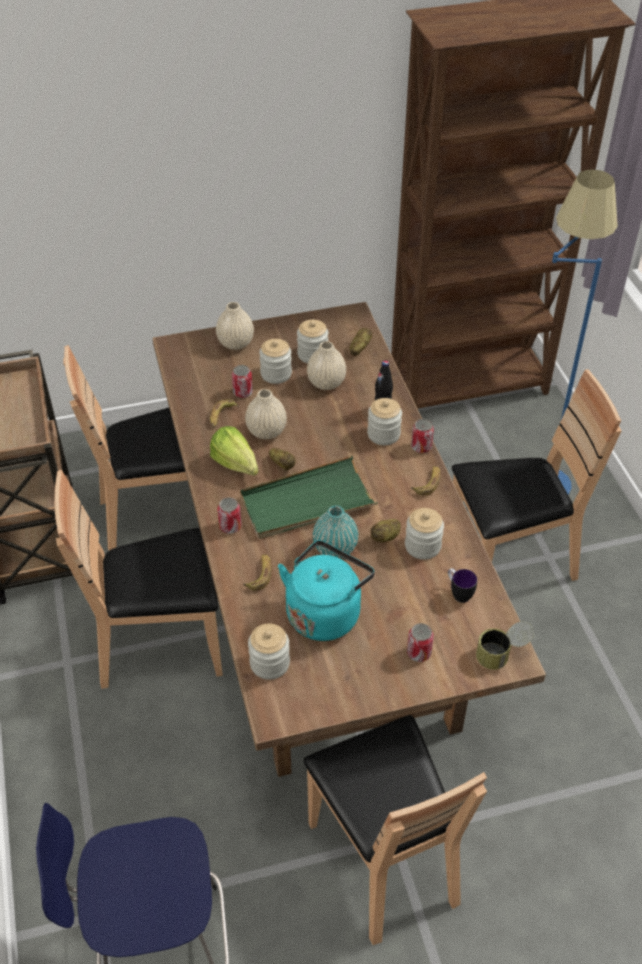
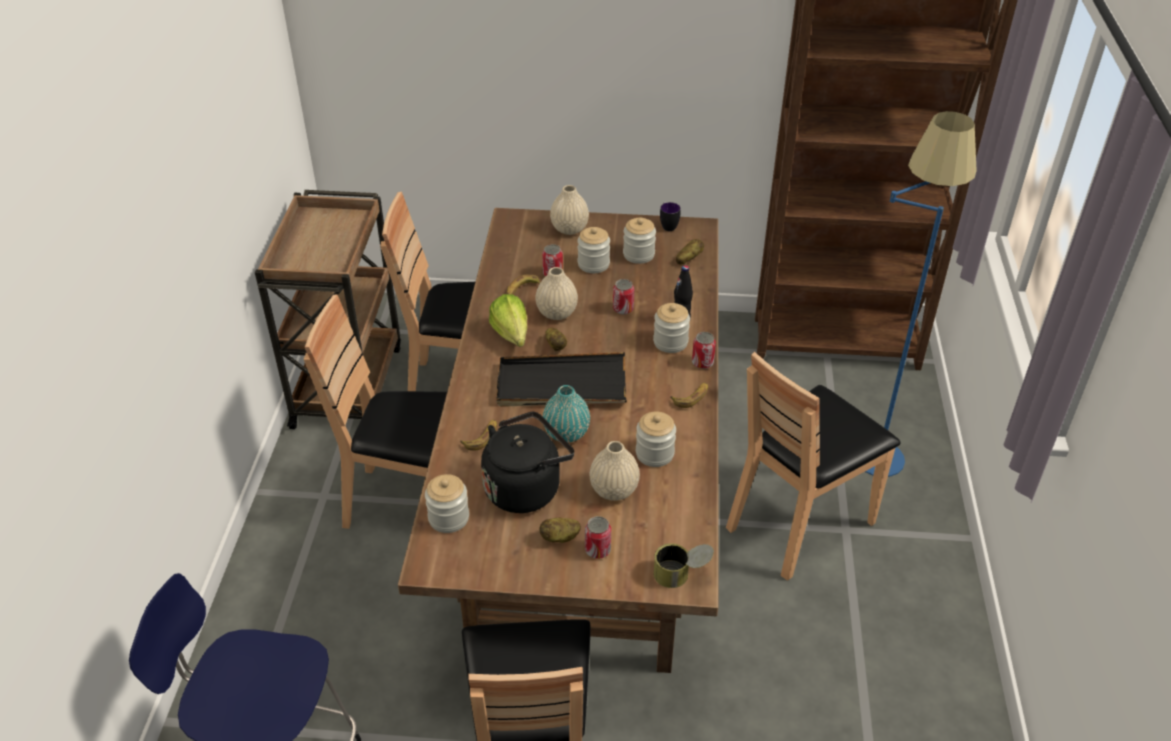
camera: 20 degrees right, 5 degrees down
(230, 526) = (477, 388): can -> can (623, 309)
(307, 502) = (561, 385): green tray -> black tray
(325, 612) = (526, 487): turquoise kettle -> black kettle
(326, 383) = (638, 283): beige vase -> beige vase (614, 490)
(386, 537) = (622, 436): potato -> potato (560, 537)
(458, 593) = (667, 506): mug -> mug (667, 225)
(509, 561) = (800, 523): brown chair -> brown chair turned 135 degrees clockwise

